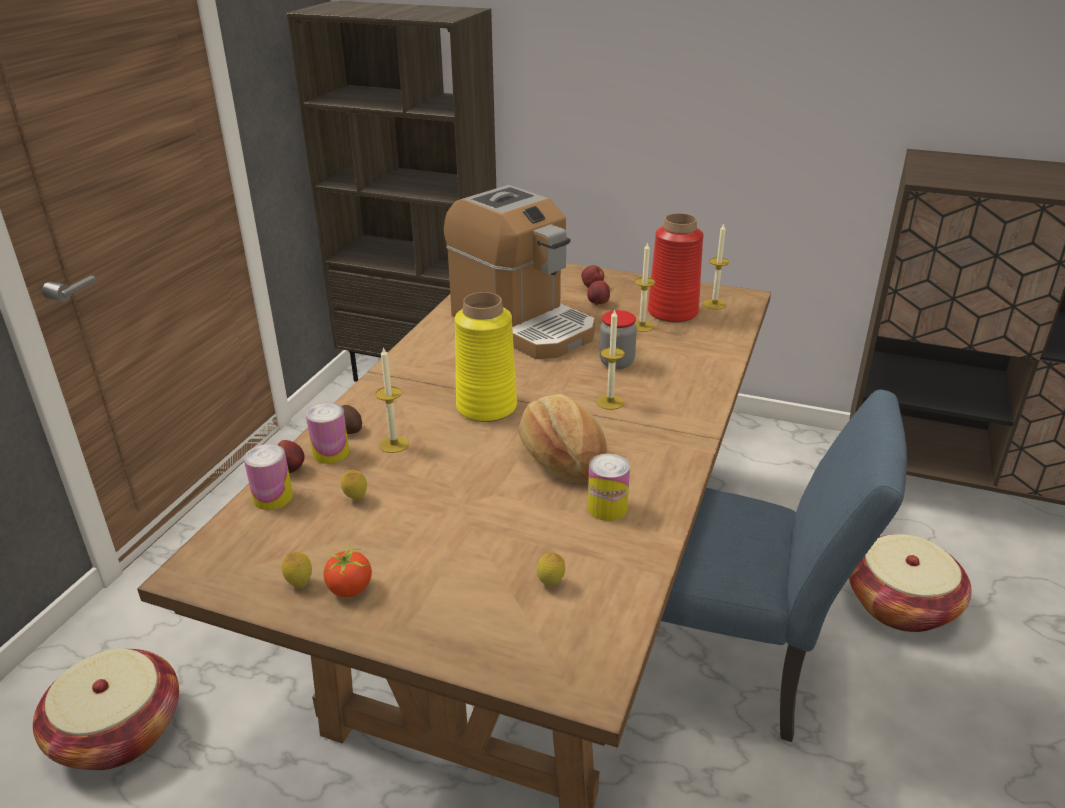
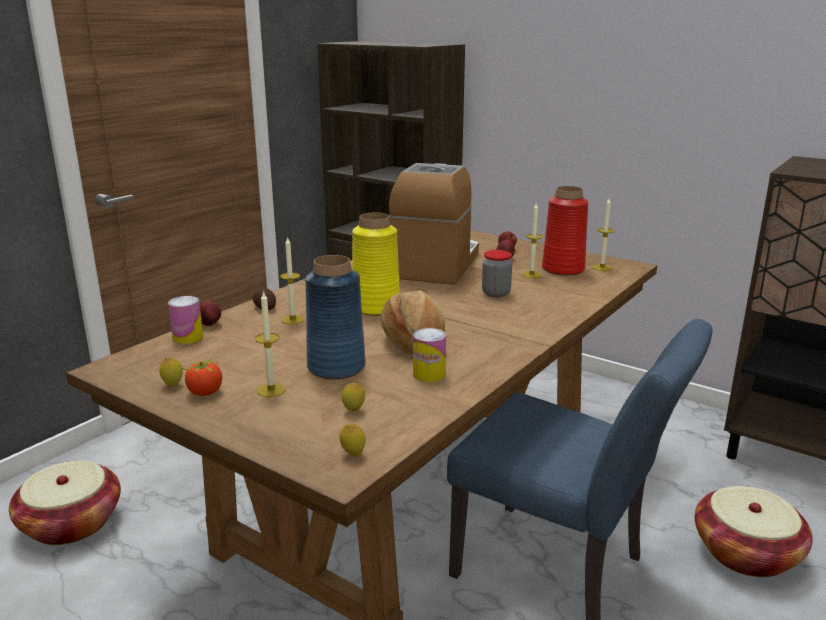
camera: 15 degrees right, 10 degrees down
(331, 453) = (245, 319): can -> none
(356, 498) = (244, 345): lemon -> lemon (353, 454)
(491, 516) = (335, 367): none -> blue vase
(522, 324) = (436, 265): coffee machine -> coffee machine turned 135 degrees counterclockwise
(610, 402) = (474, 315): candle -> candle (271, 390)

